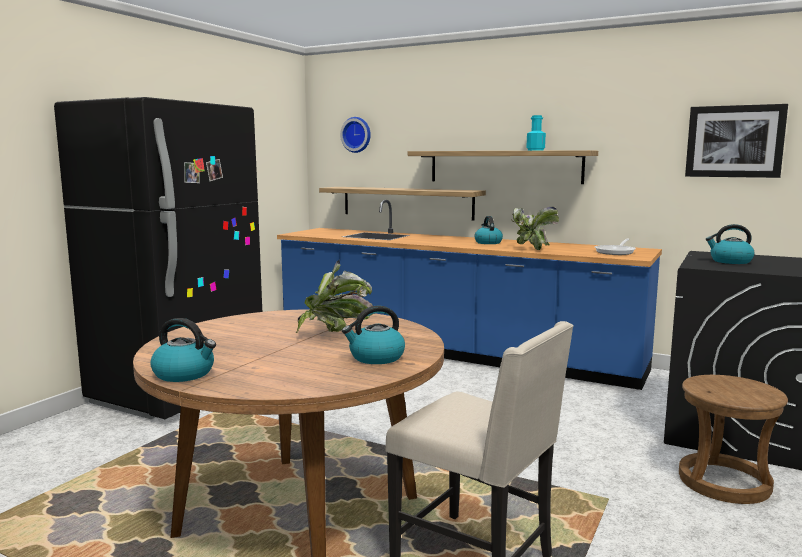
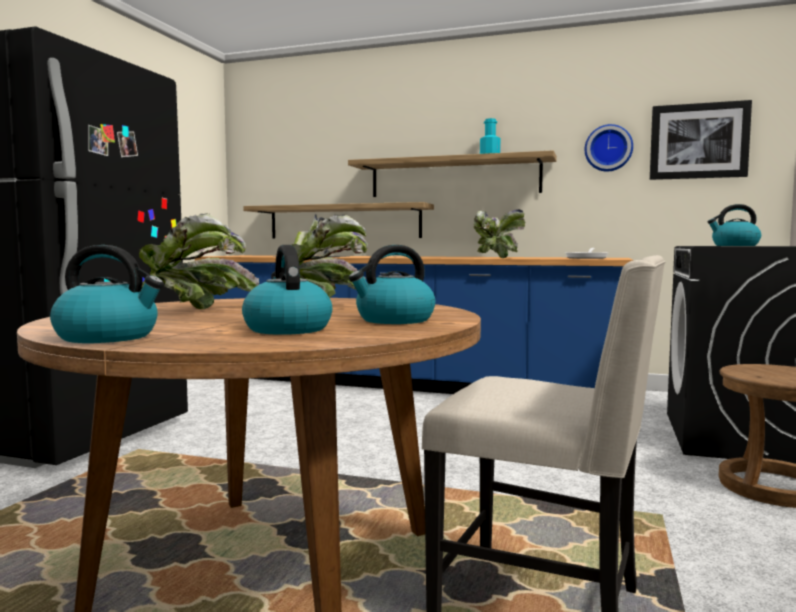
camera: 10 degrees left, 5 degrees down
(250, 333) = (196, 310): none -> potted plant
(357, 135) = (285, 149): wall clock -> wall clock (608, 148)
(488, 242) = (442, 257): kettle -> kettle (287, 329)

